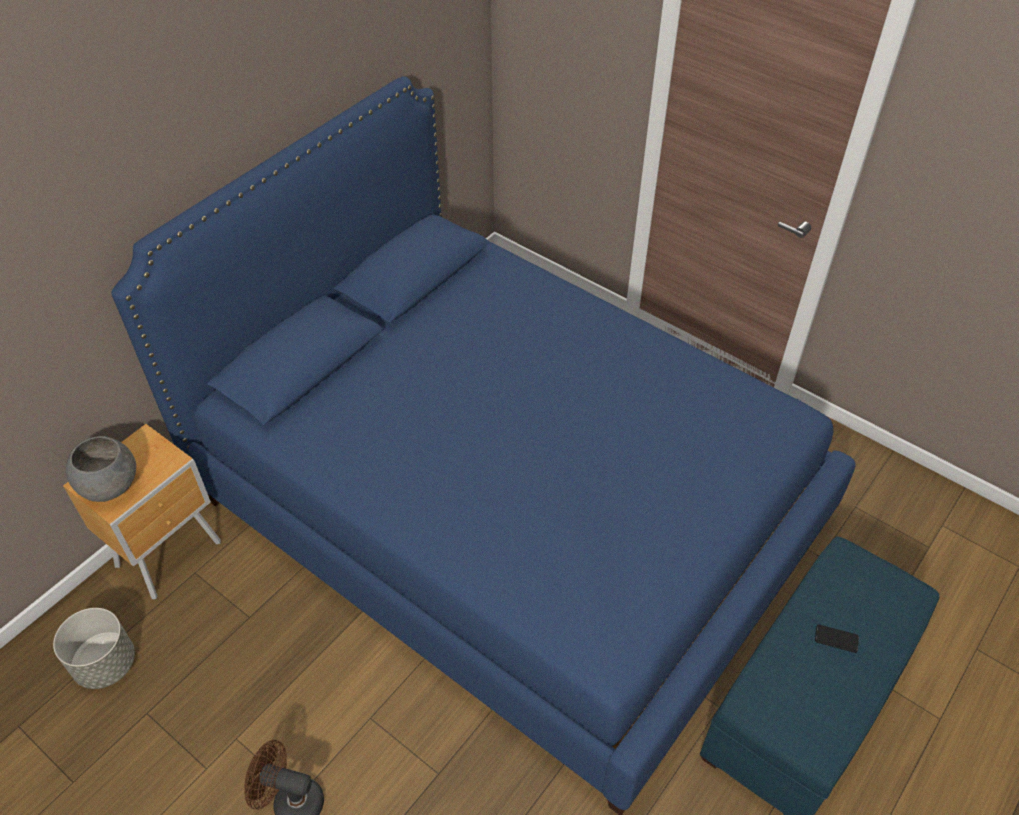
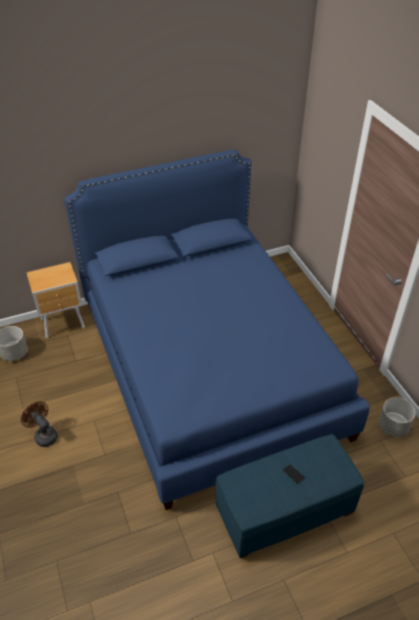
camera: 30 degrees right, 5 degrees down
(109, 486) = (41, 279): grey bowl -> none
(857, 475) = (393, 427): none -> grey planter

